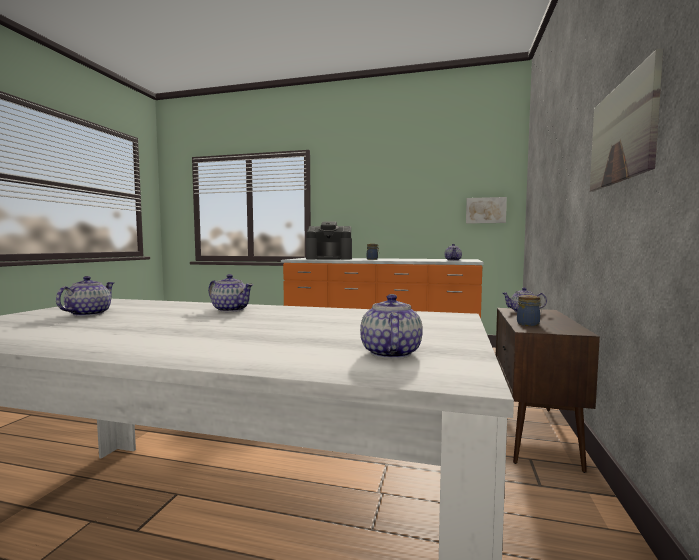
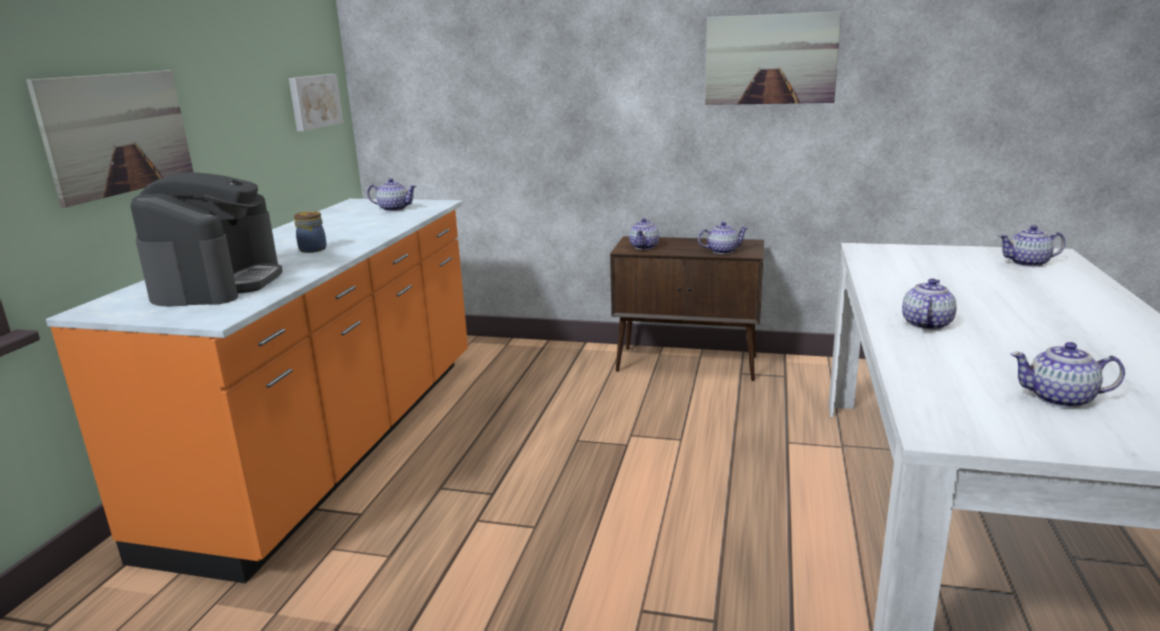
camera: 90 degrees left, 15 degrees up
(362, 213) = (118, 133): none -> picture
(529, 324) = (722, 251): jar -> teapot

